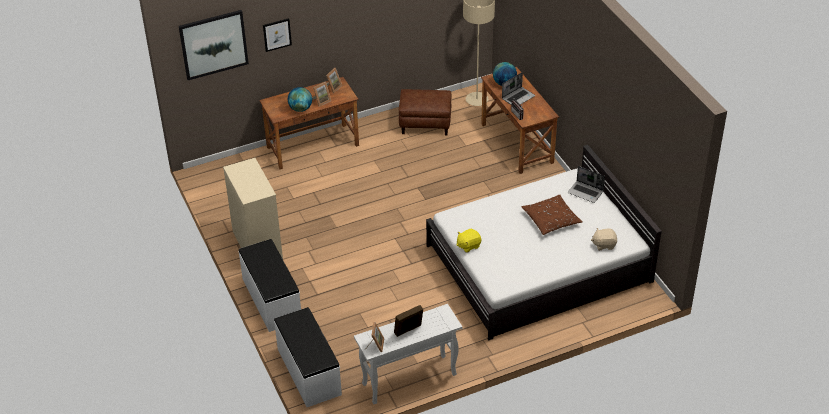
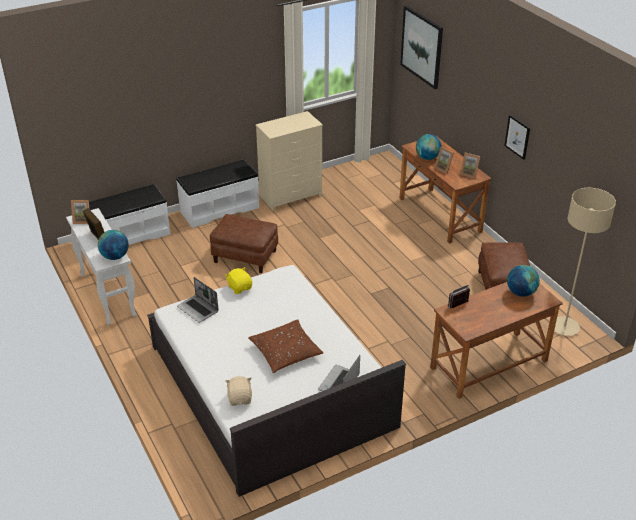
camera: 85 degrees right, 5 degrees down
(277, 34) = (459, 80): picture -> picture (517, 136)
(359, 280) = (245, 257): none -> brown ottoman
(441, 314) = (115, 256): none -> globe
(518, 97) = (495, 305): laptop -> laptop (198, 309)

